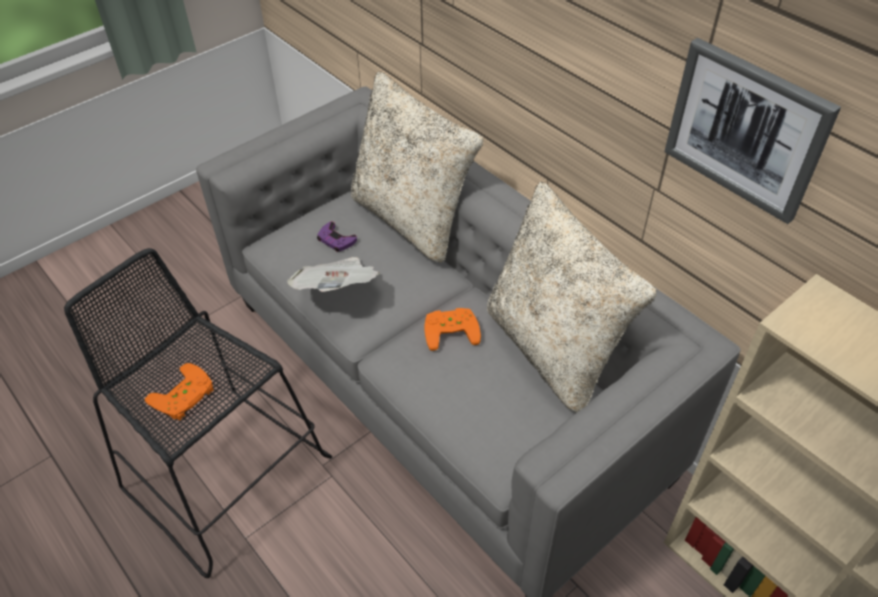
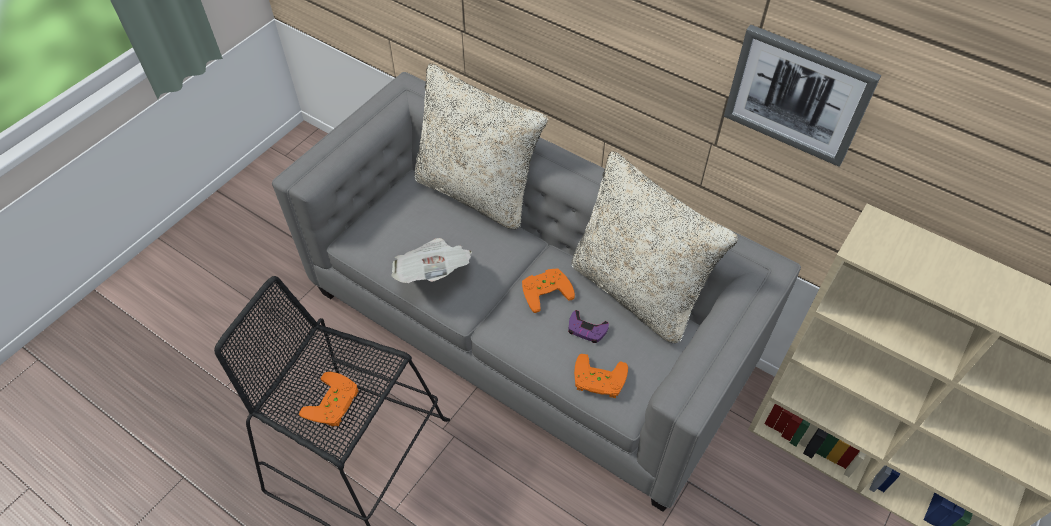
camera: 15 degrees left, 5 degrees up
(336, 240) = (414, 224): purple game controller -> purple game controller (586, 329)
(478, 436) = (598, 381): none -> orange game controller

